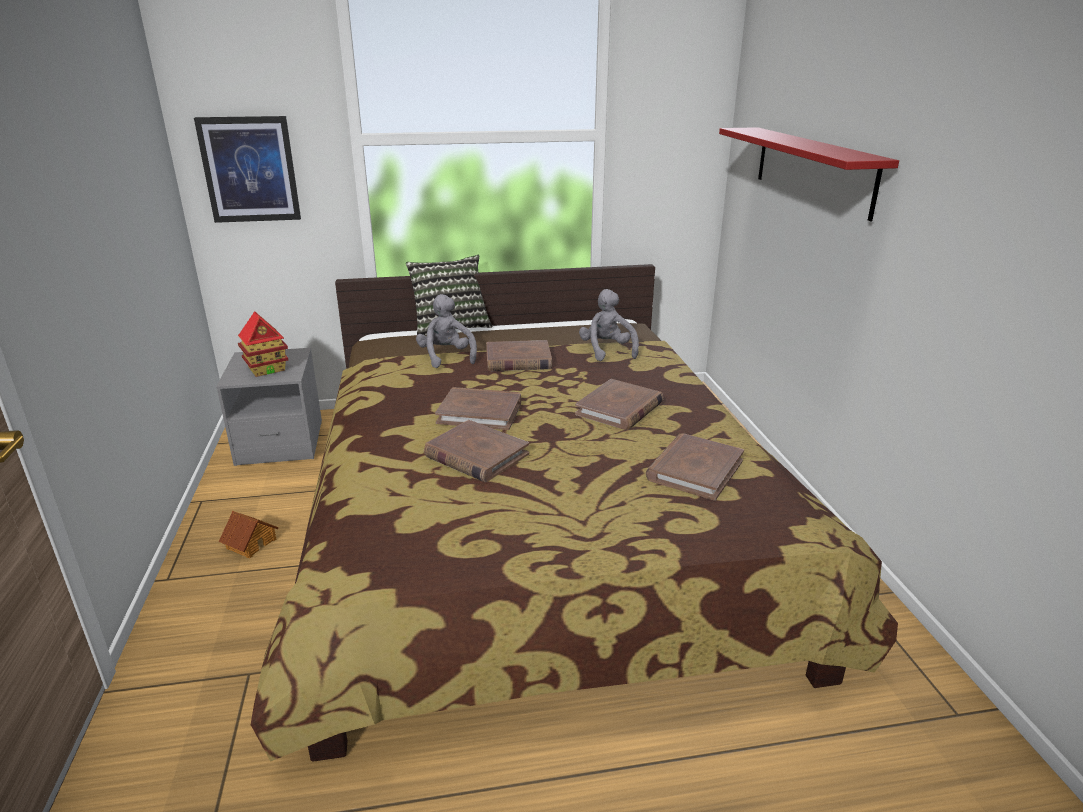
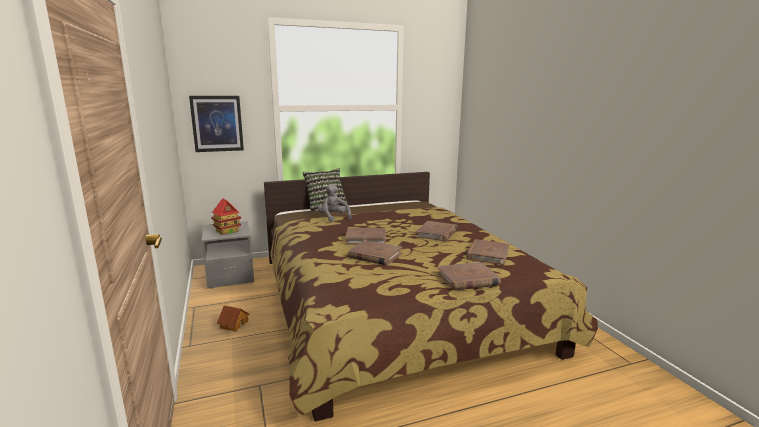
camera: 10 degrees left, 10 degrees down
(518, 360) = (373, 217): brown book -> brown book (468, 279)
(607, 351) = (416, 212): grey plush toy -> none
(812, 169) = (511, 118): red shelf -> none

